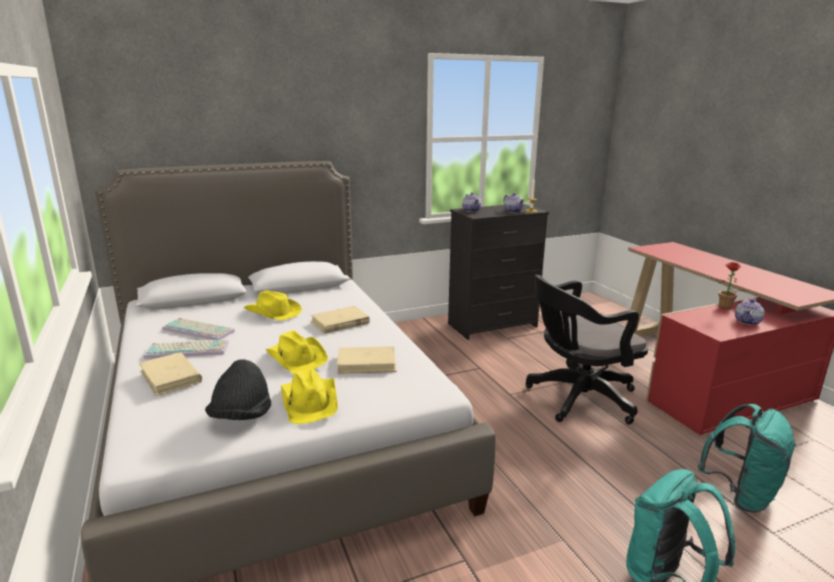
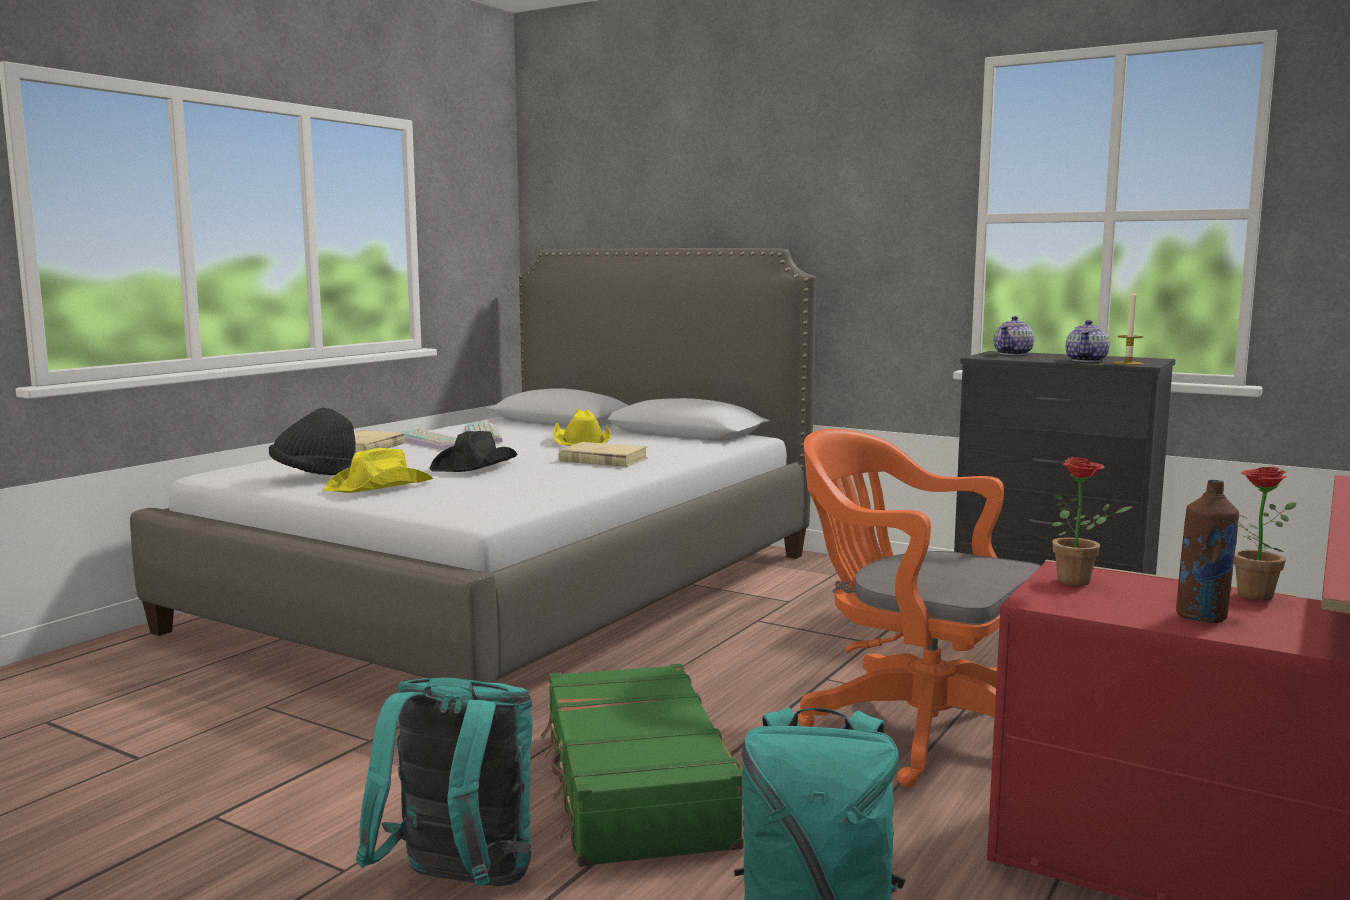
camera: 55 degrees right, 10 degrees down
(297, 357) = (475, 465): yellow hat -> black hat
(367, 363) = (507, 484): beige book -> none
(577, 399) = (914, 728): black office chair -> orange office chair
(590, 488) = (634, 788): none -> green suitcase
(696, 320) = (1081, 582): none -> potted plant
(747, 322) = (1202, 617): teapot -> brown bottle

